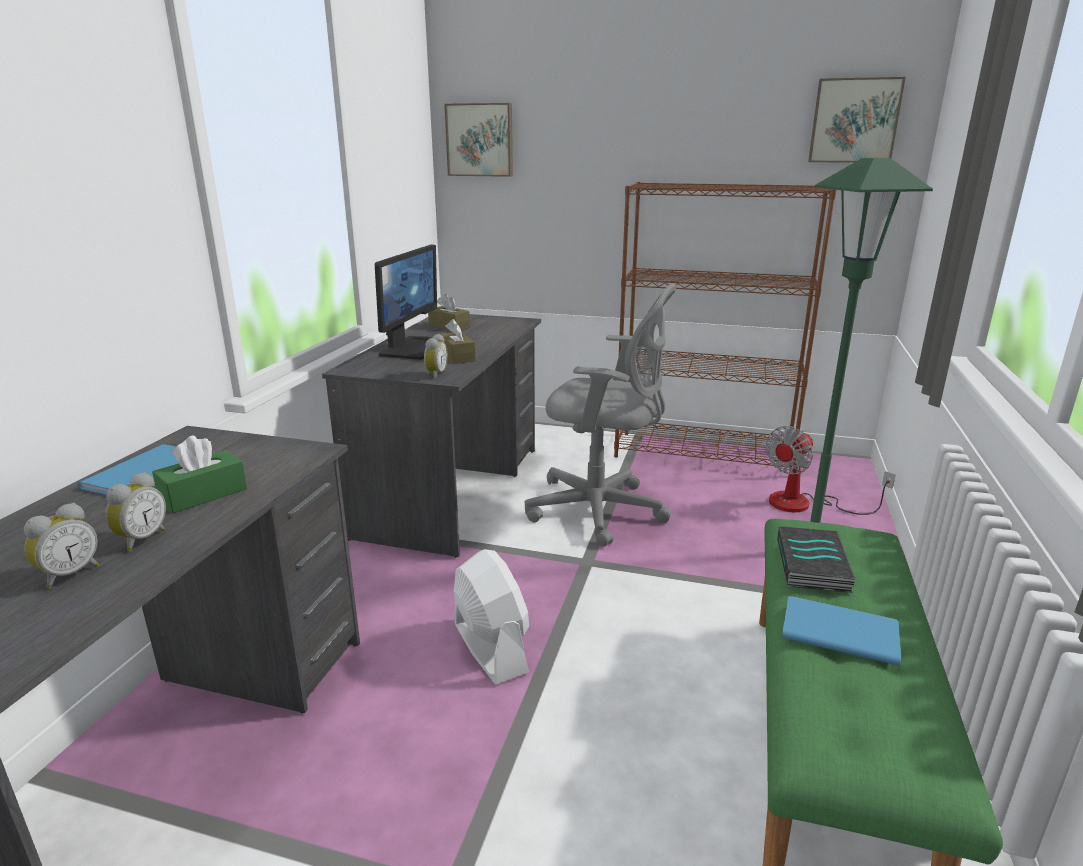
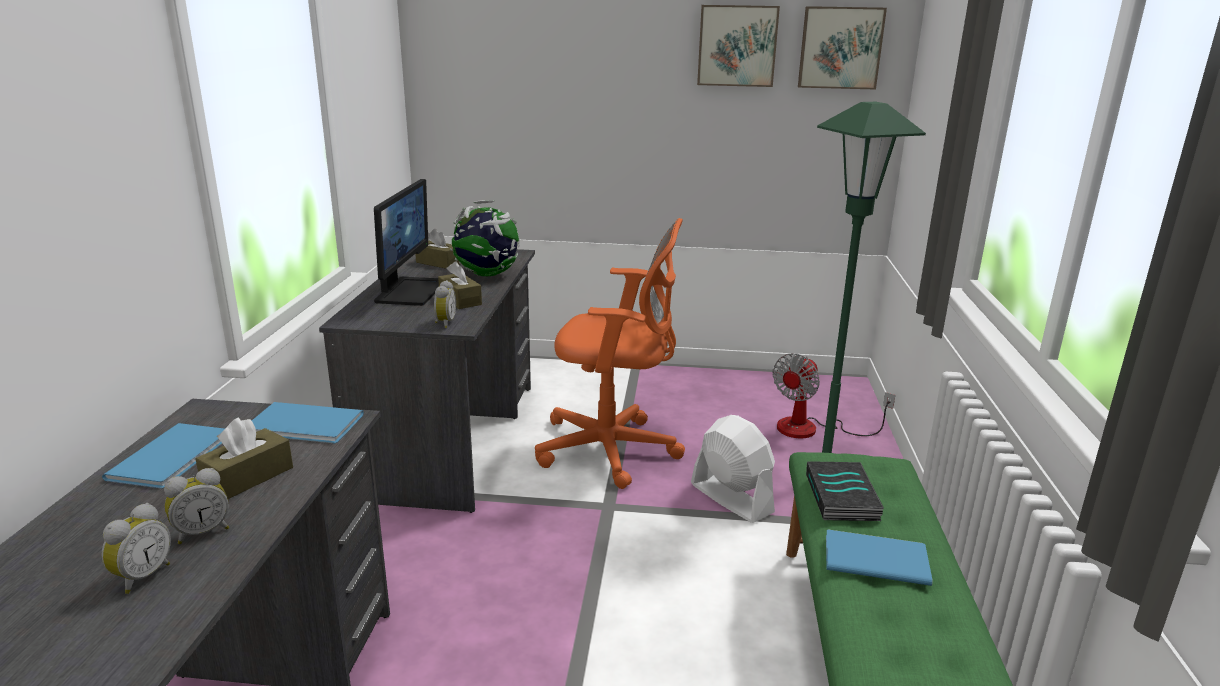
camera: 10 degrees left, 0 degrees up
(140, 539) = (202, 532): alarm clock -> alarm clock turned 45 degrees clockwise
(203, 494) = (248, 477): green tissue box -> brown tissue box
(275, 454) = (306, 426): none -> blue book
(480, 140) = (456, 57): picture -> picture (737, 46)
(490, 337) = (487, 275): none -> globe
(490, 647) = (527, 604): white fan -> white fan (731, 498)
(601, 511) = (613, 450): grey office chair -> orange office chair
(704, 453) = (706, 381): brown bookcase -> none

